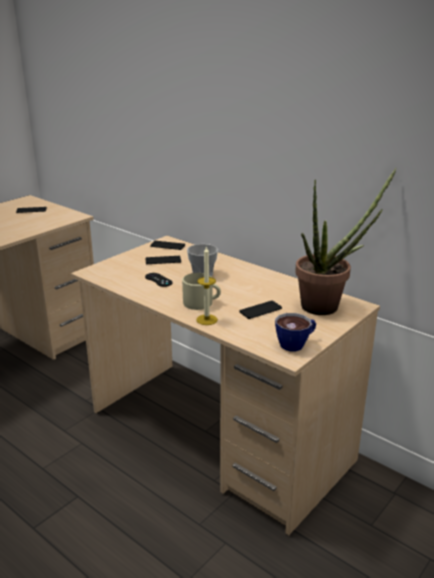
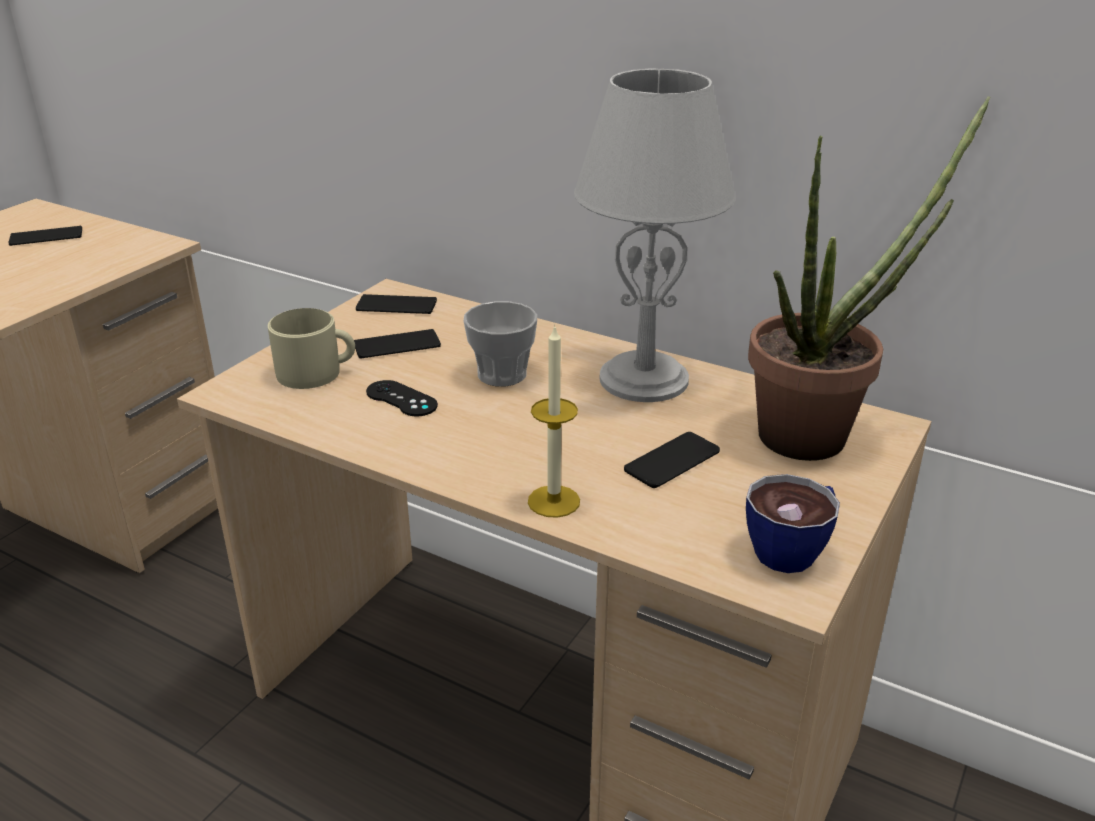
camera: 10 degrees left, 5 degrees up
(201, 303) = (525, 454): beige mug -> beige mug (317, 372)
(262, 280) = (644, 378): none -> grey table lamp

